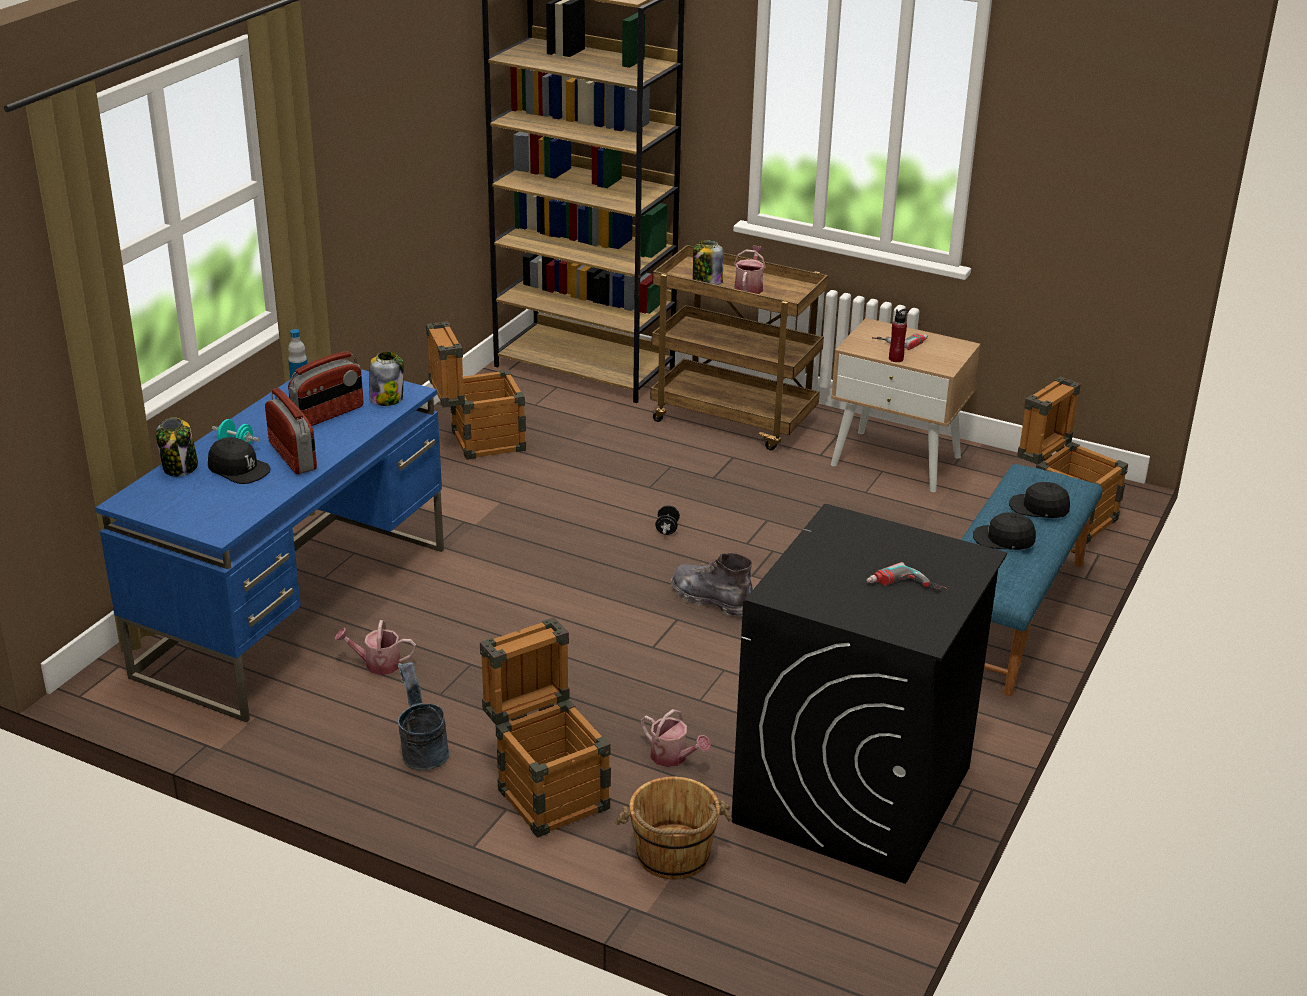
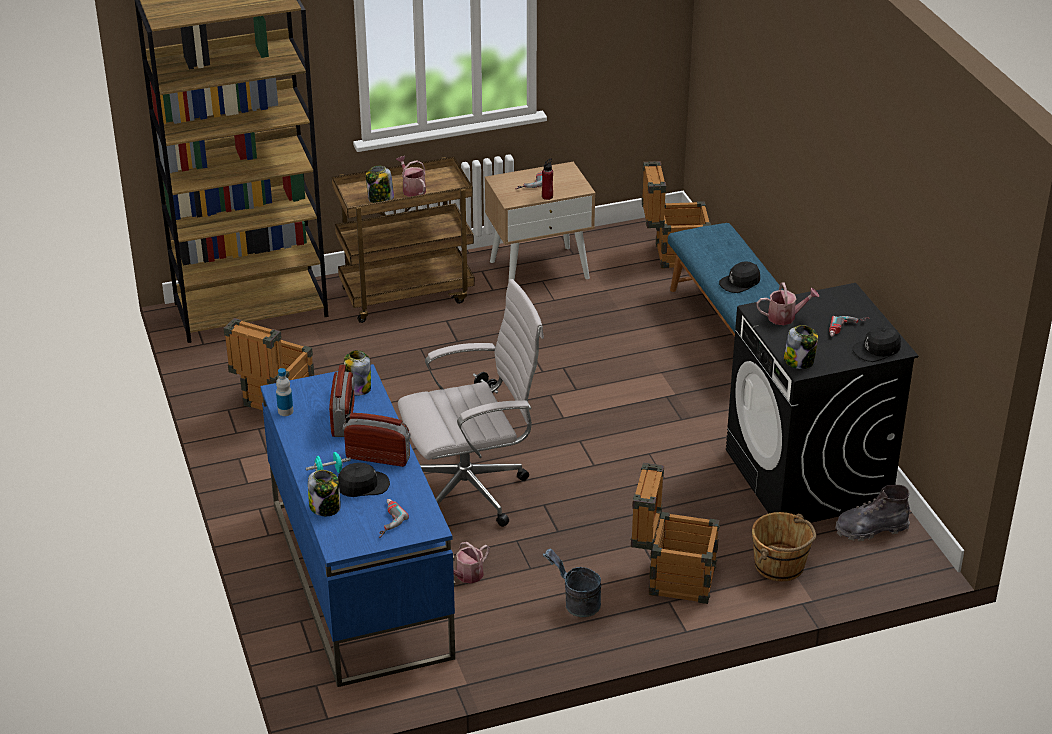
camera: 45 degrees left, 5 degrees up
(198, 504) = (385, 521): none -> power drill
(507, 601) = (472, 491): none -> white office chair
(673, 757) = (701, 517): watering can -> watering can (785, 317)
(711, 600) = (579, 417): grey boot -> grey boot (870, 529)
(786, 585) = (799, 361): none -> jar
(1039, 508) = (728, 253): black cap -> black cap (877, 350)

